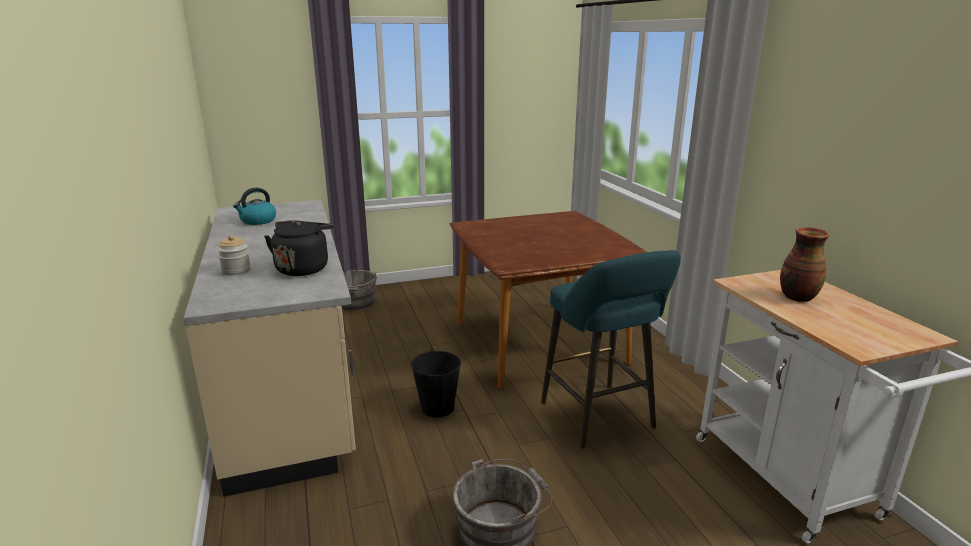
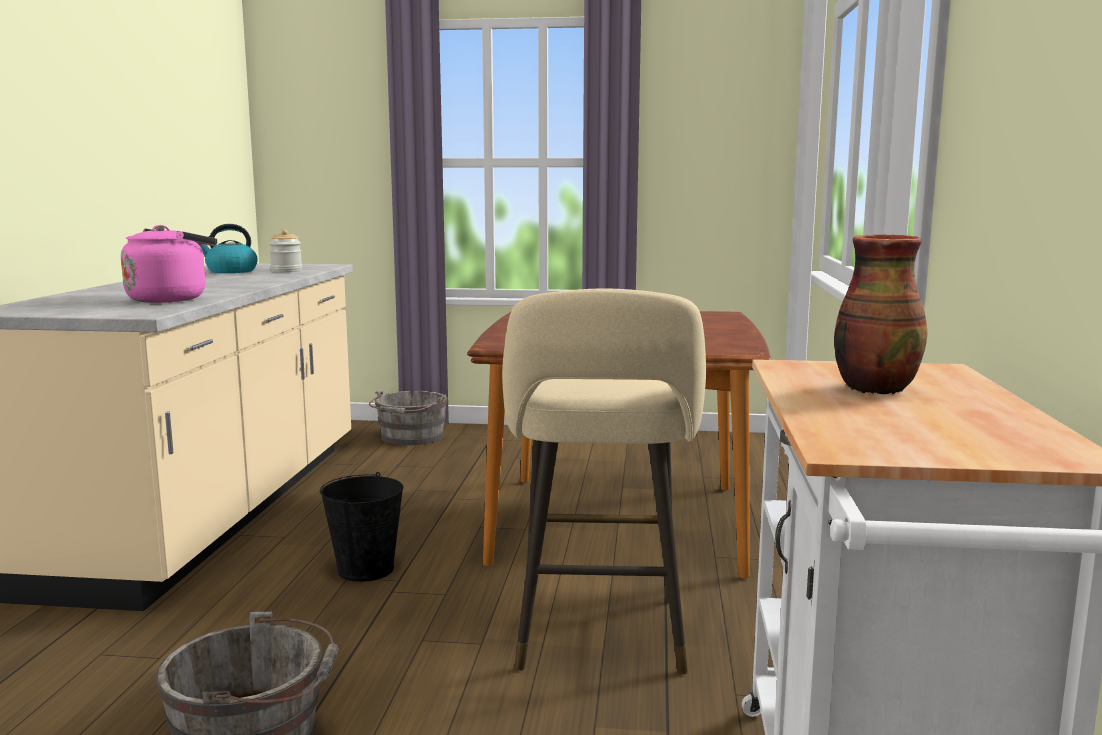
camera: 25 degrees right, 10 degrees down
(236, 271) = (97, 295): jar -> jar (286, 271)
(303, 268) = (171, 299): black kettle -> pink kettle
(600, 418) = (599, 639): turquoise stool -> beige stool

